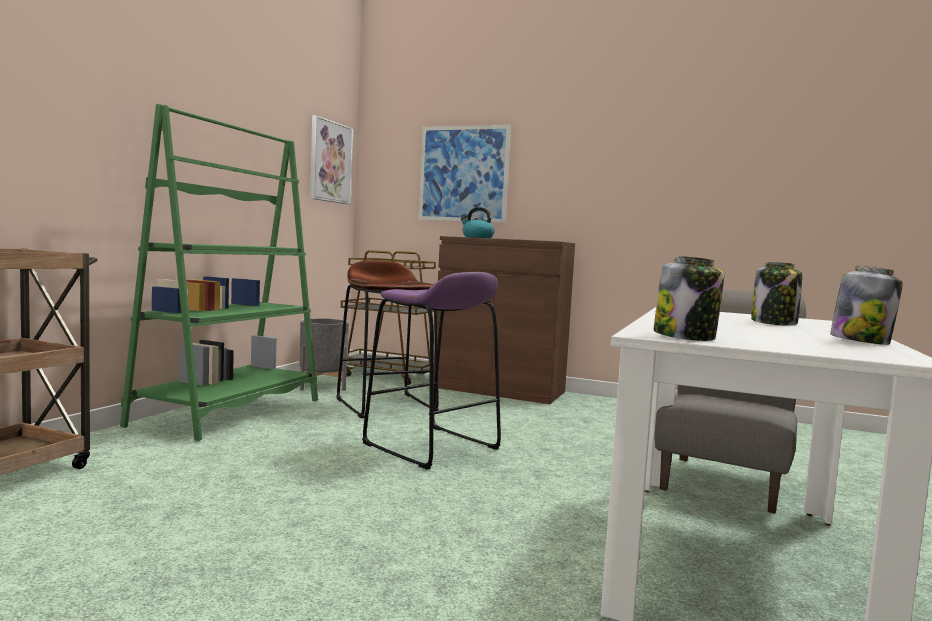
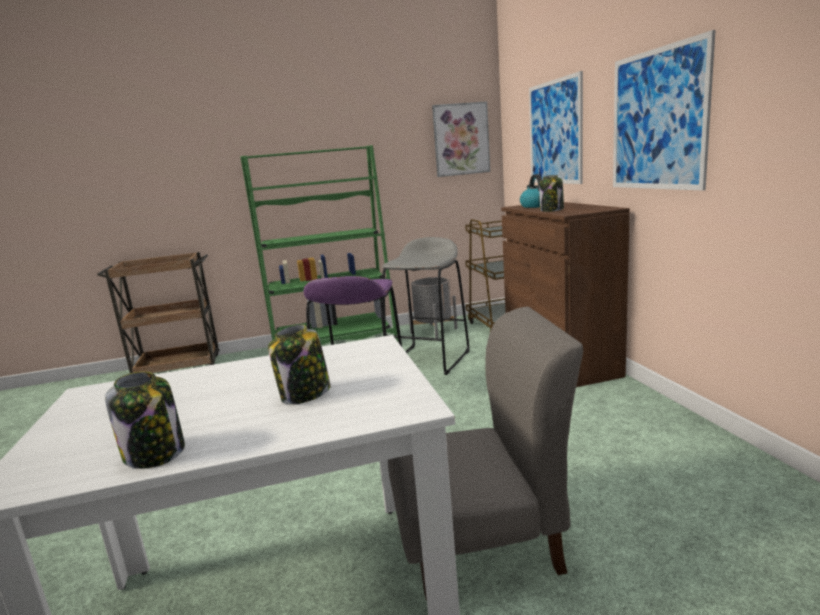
camera: 55 degrees right, 10 degrees up
(386, 405) = (429, 359): brown stool -> grey stool
(605, 176) = (657, 120): none -> picture
(685, 337) = (86, 402): jar -> jar (552, 210)

